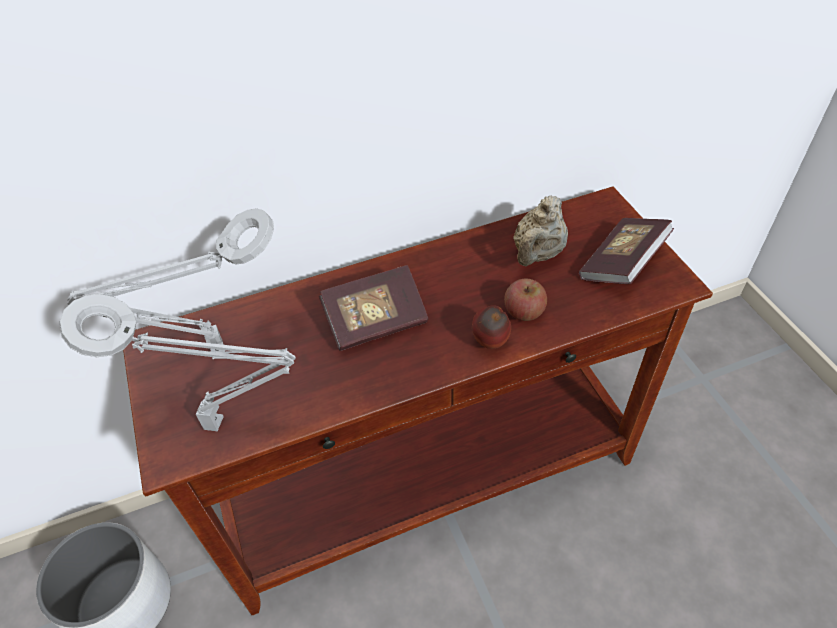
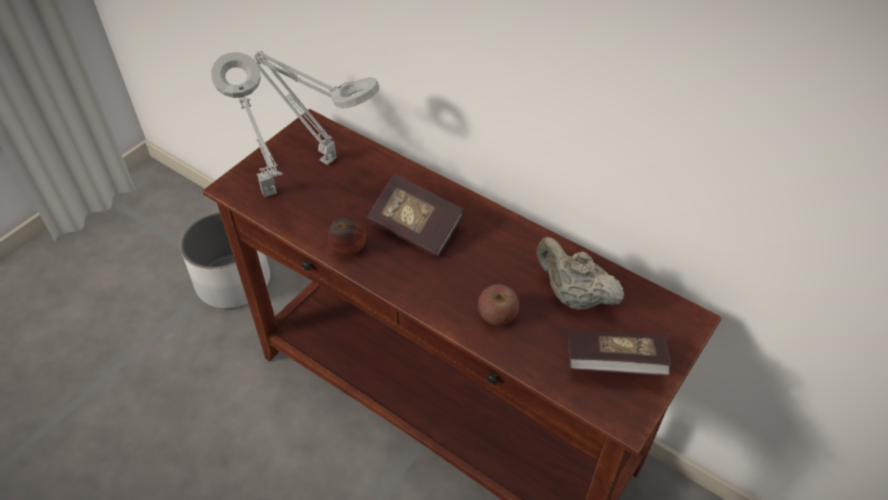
camera: 55 degrees right, 0 degrees up
(490, 343) = (446, 308): apple -> apple (349, 250)
(537, 254) = (573, 296): beige teapot -> beige teapot turned 45 degrees clockwise

